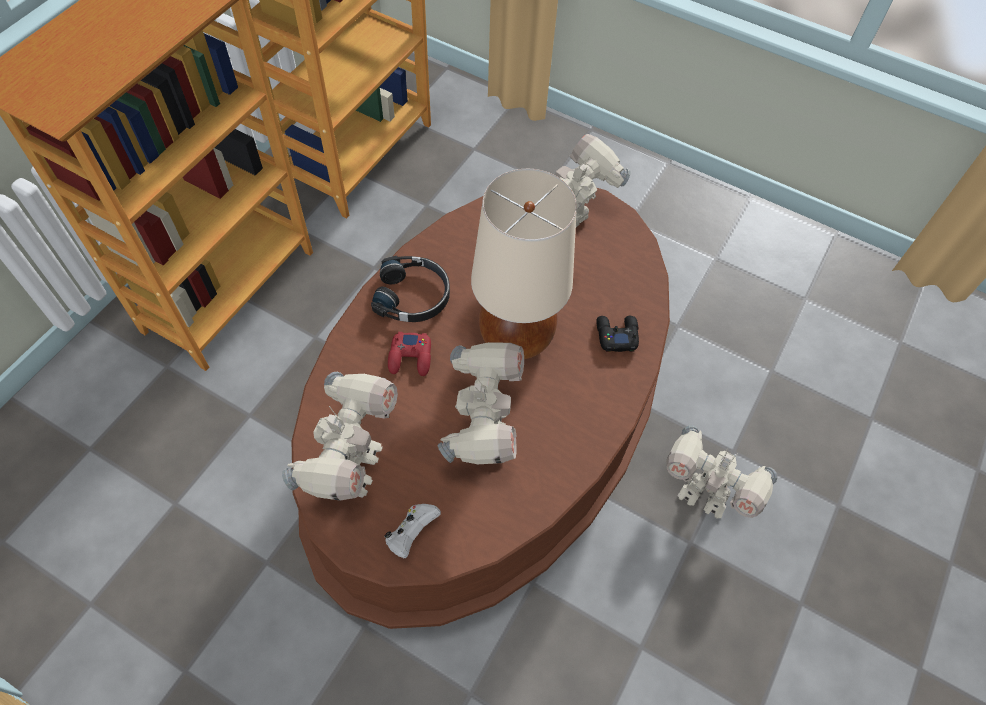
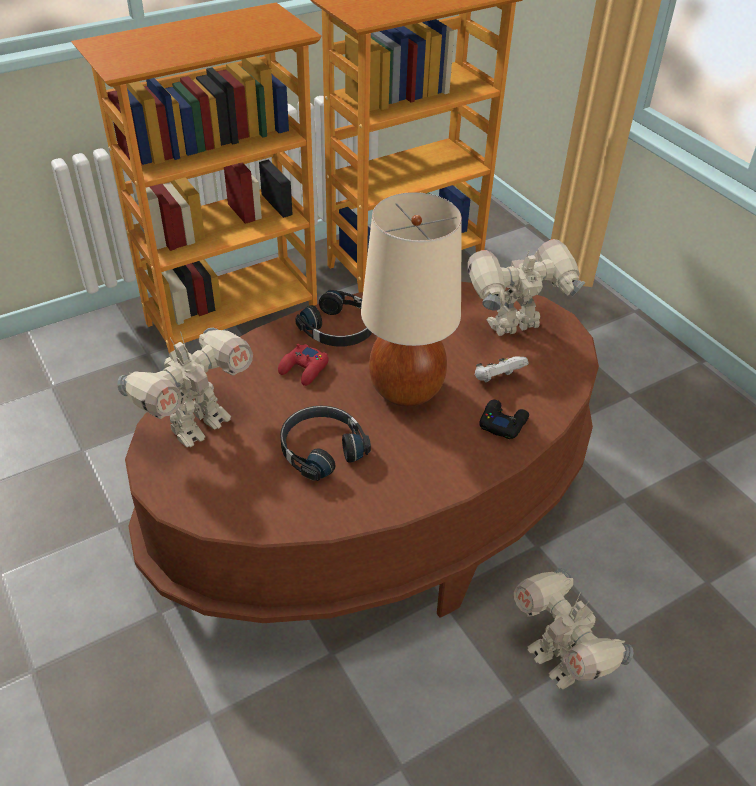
camera: 30 degrees right, 15 degrees down
(411, 534) = (206, 492): white game controller -> white game controller (497, 379)
(483, 436) = (321, 448): toy robot -> black headphones

